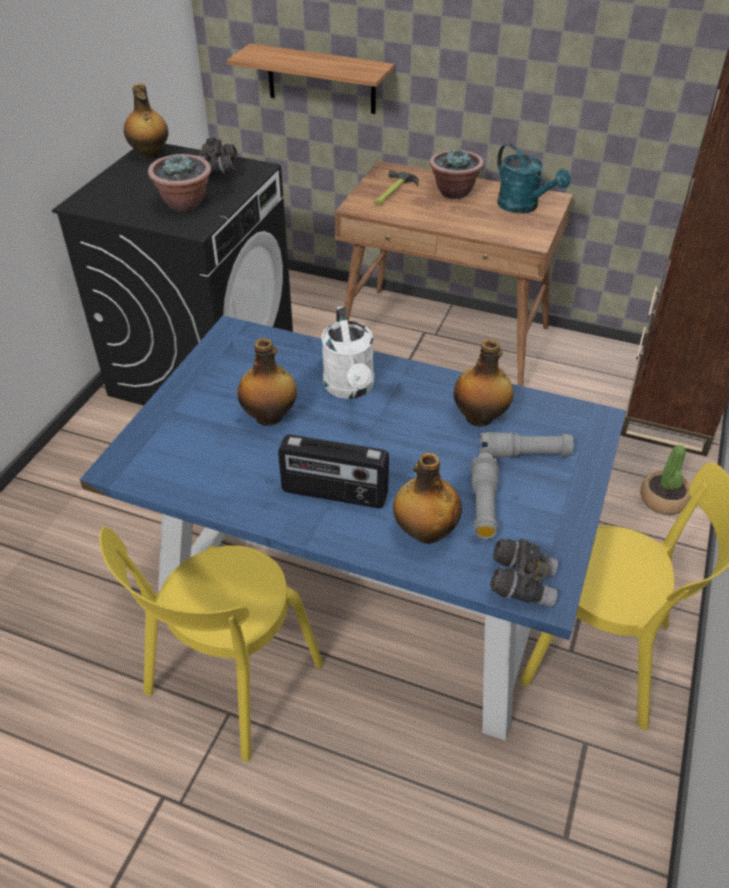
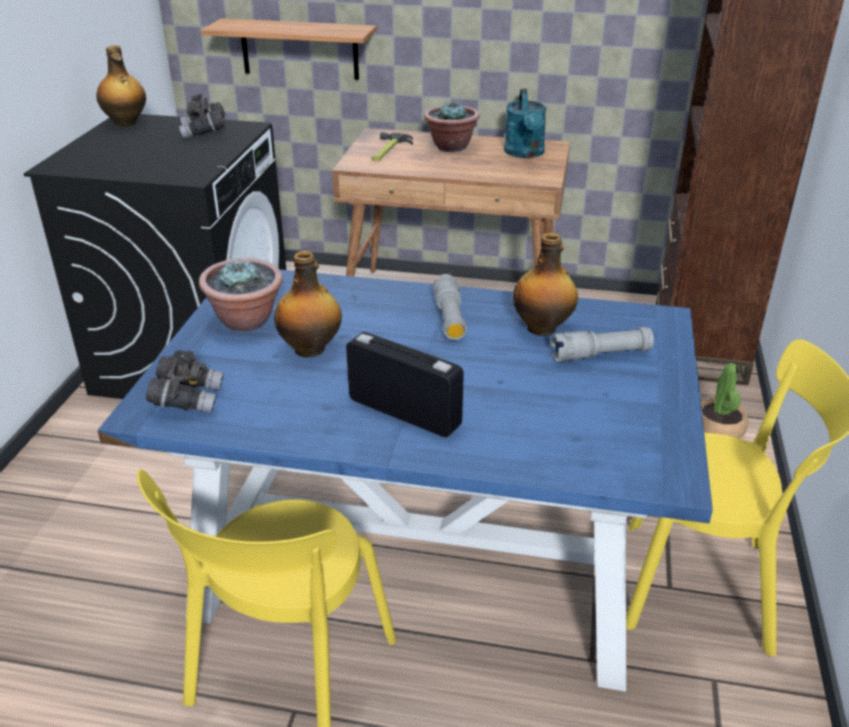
camera: 10 degrees left, 10 degrees down
(185, 204) = (176, 159): potted plant -> potted plant (246, 321)
(334, 494) = (405, 412): radio -> radio turned 150 degrees counterclockwise
(350, 388) = (394, 316): white watering can -> none
(425, 532) = (518, 436): bottle -> none
(483, 504) = (573, 404): grey flashlight -> grey flashlight (450, 318)
(521, 583) = (641, 471): grey binoculars -> grey binoculars (188, 399)
(523, 207) = (525, 154): turquoise watering can -> turquoise watering can turned 45 degrees clockwise

